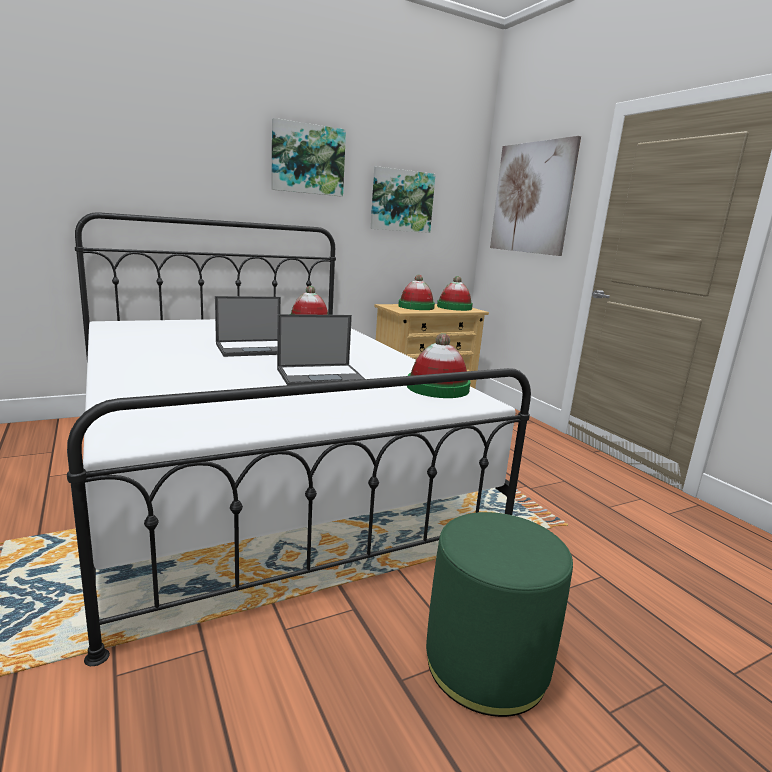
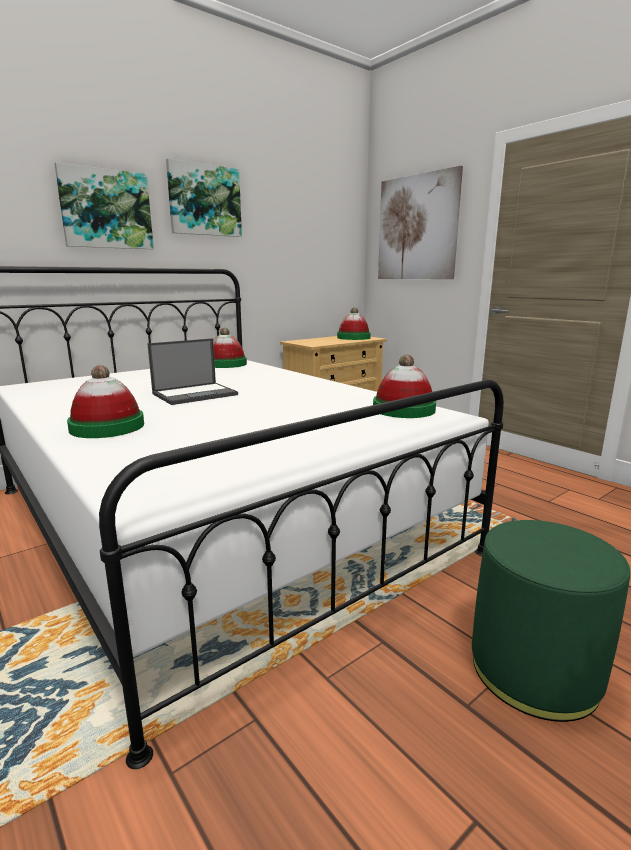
camera: 10 degrees left, 0 degrees up
(321, 376) = (286, 411): laptop -> none
(401, 201) = (295, 238): picture -> picture (106, 209)
(416, 307) = (320, 340): hat -> hat (107, 427)

